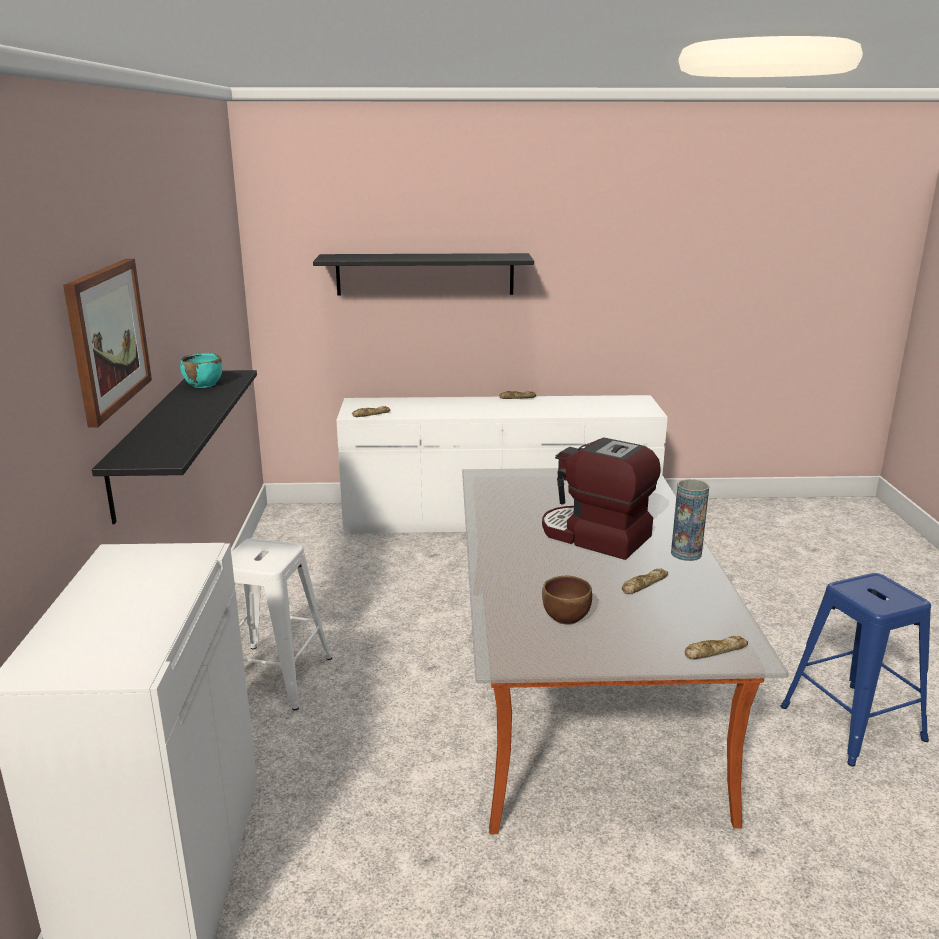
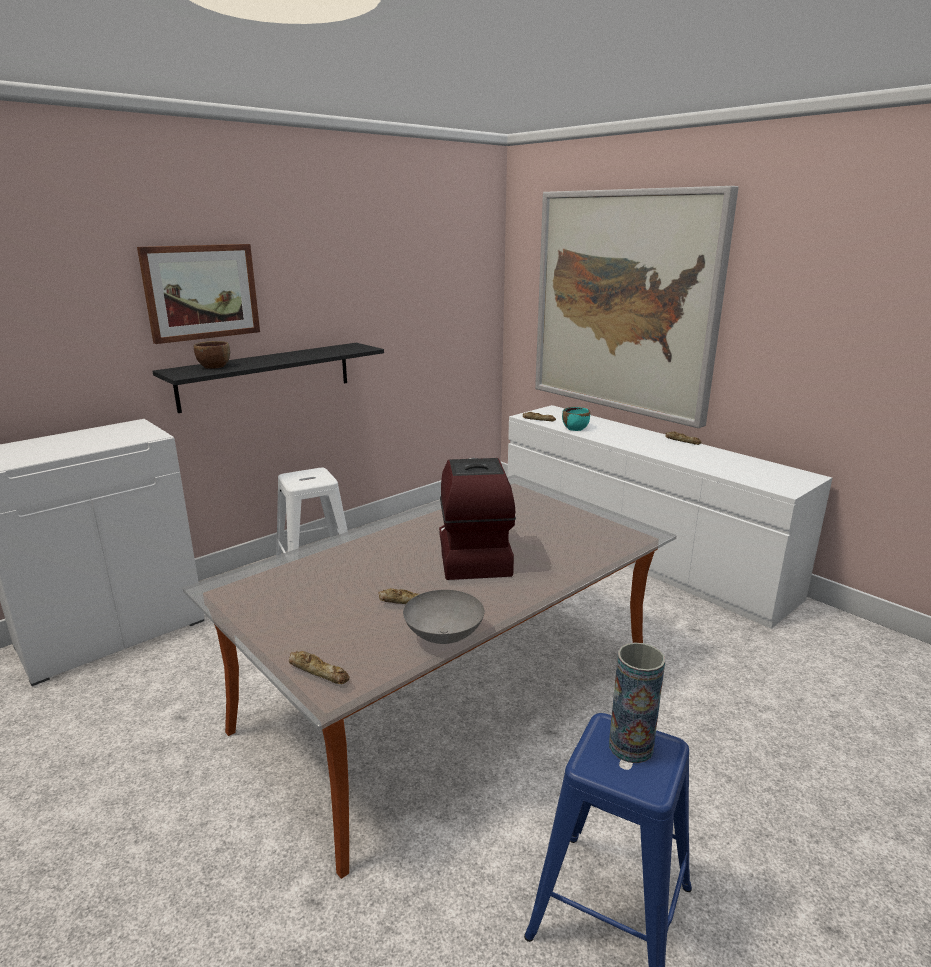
camera: 50 degrees right, 0 degrees up
(203, 384) = (332, 349): turquoise bowl -> turquoise bowl (575, 428)
(425, 274) = (624, 303): black shelf -> picture
(566, 617) = (310, 588): brown bowl -> brown bowl (214, 366)
(686, 554) = (502, 602): vase -> vase (630, 746)
(713, 590) = (444, 637): none -> grey bowl

